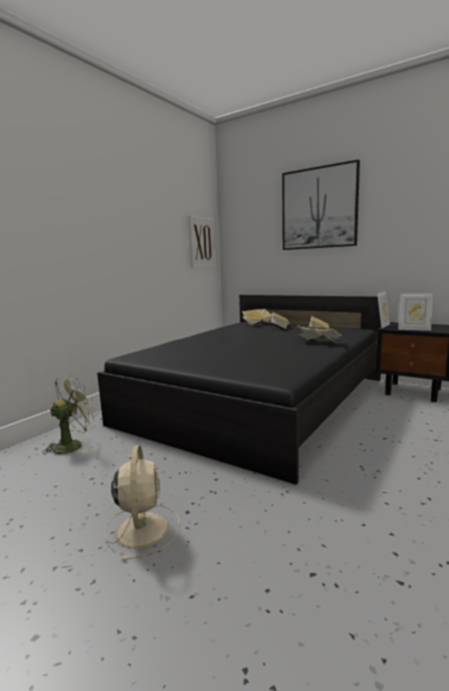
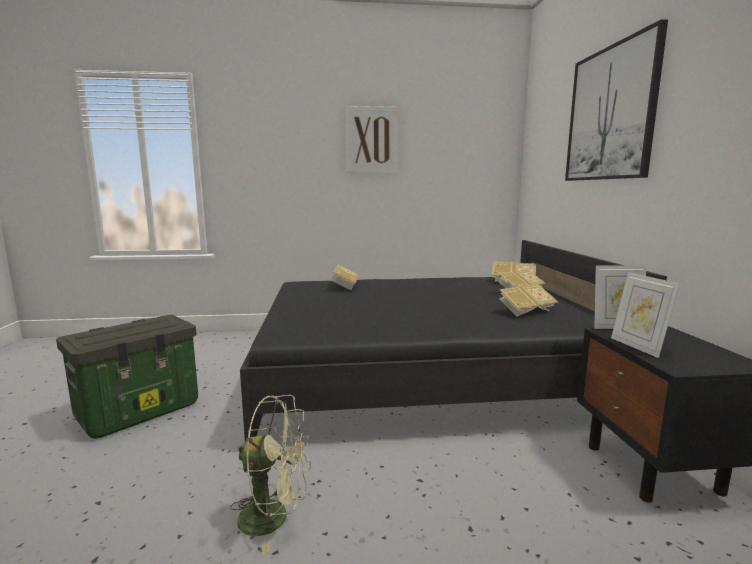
camera: 50 degrees right, 0 degrees up
(73, 445) = (240, 345): green fan -> green fan (274, 517)
(142, 528) = (140, 410): beige fan -> storage box
(202, 242) = (482, 168): picture -> picture (372, 140)
(318, 342) = (468, 320): book -> book (345, 286)

